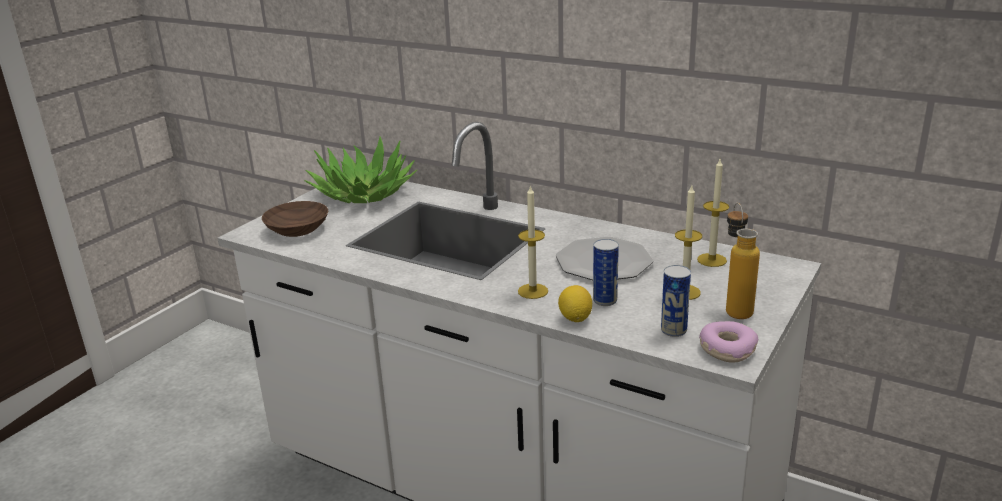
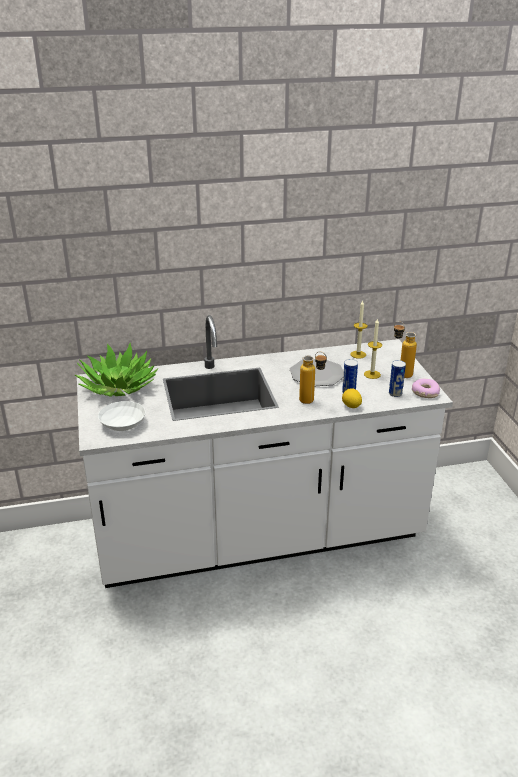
camera: 45 degrees left, 5 degrees up
(295, 229) = (122, 424): brown bowl -> white bowl
(533, 291) = (312, 402): candle -> bottle

